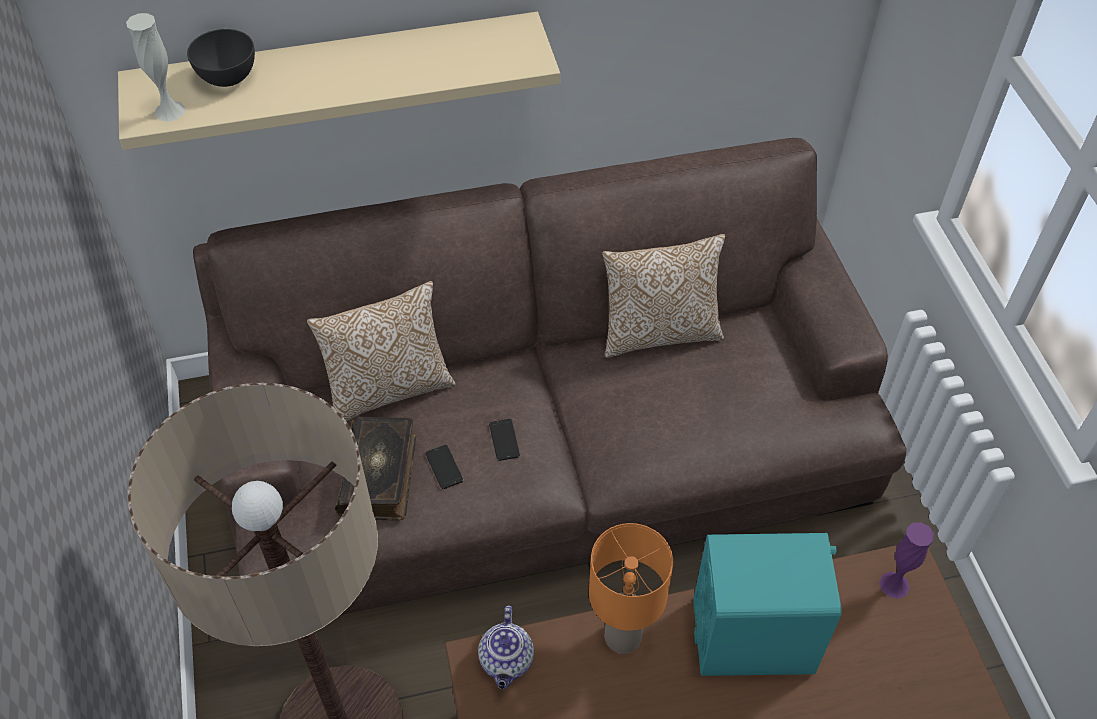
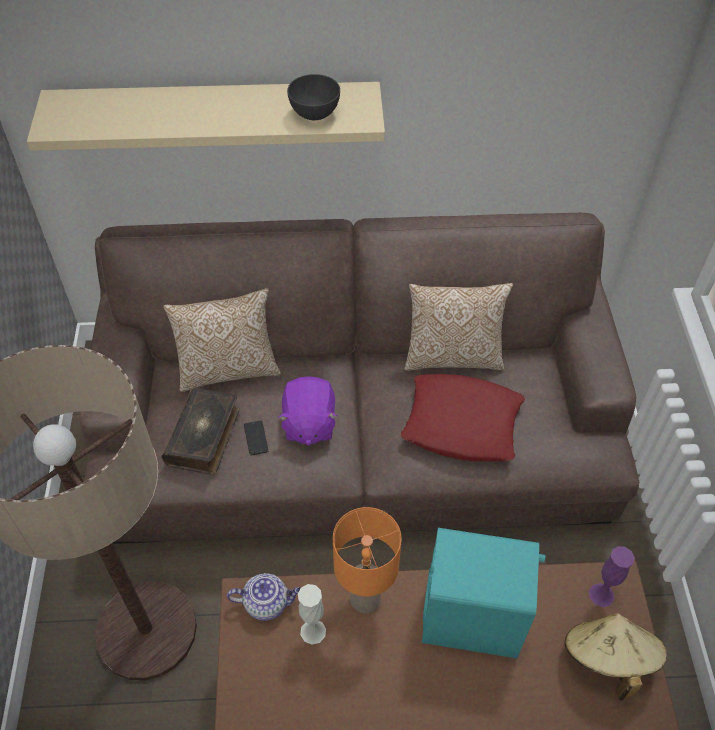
camera: 10 degrees right, 0 degrees up
(169, 111) = (70, 124): white vase -> white vase (313, 631)
(228, 78) = (122, 104): grey bowl -> grey bowl (314, 113)
(504, 440) = (308, 424): phone -> purple plush toy
(507, 662) = (267, 603): teapot -> teapot turned 105 degrees counterclockwise
(689, 411) = (462, 423): none -> red pillow
(916, 656) = (607, 659): none -> beige hat

